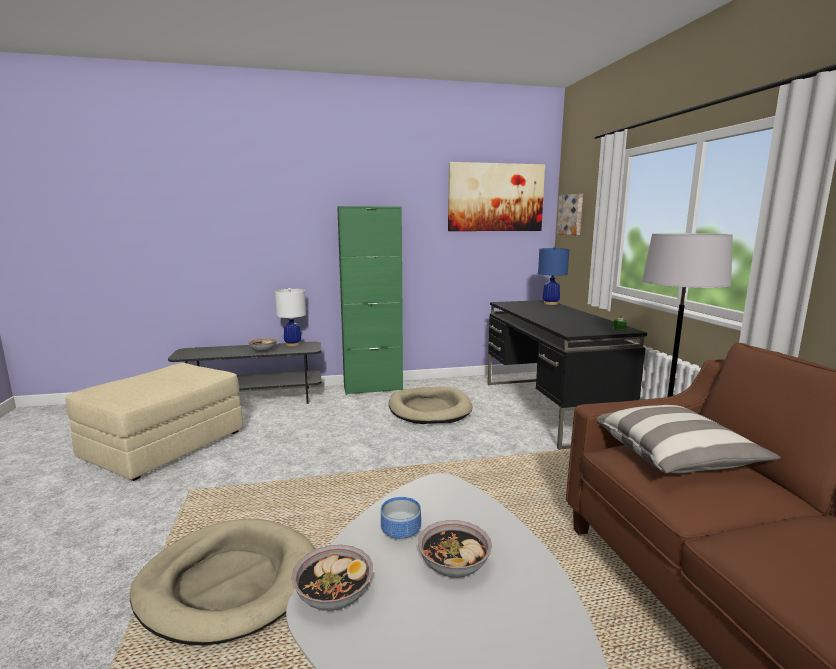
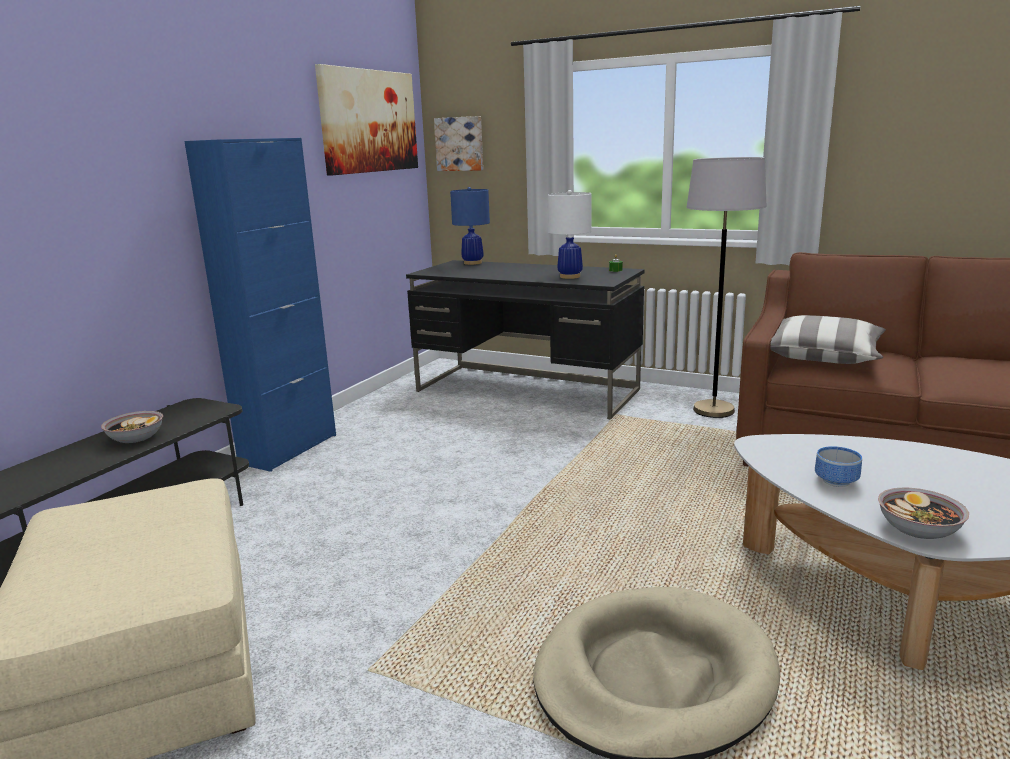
camera: 50 degrees left, 5 degrees up
(293, 344) = (163, 415): white table lamp -> white table lamp (570, 276)
(373, 388) = (289, 449): green cabinet -> blue cabinet
(429, 409) = (419, 439): beige dog bed -> none
(454, 564) = (899, 474): bowl -> none

